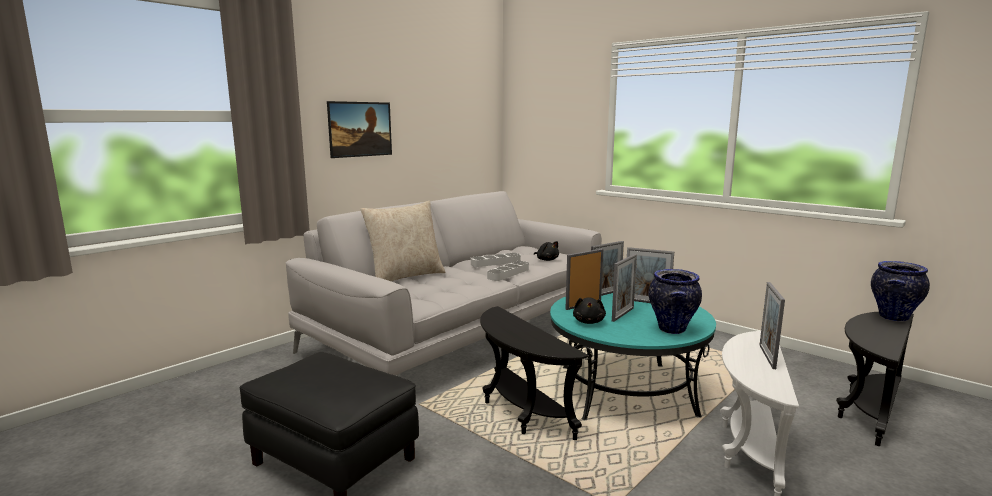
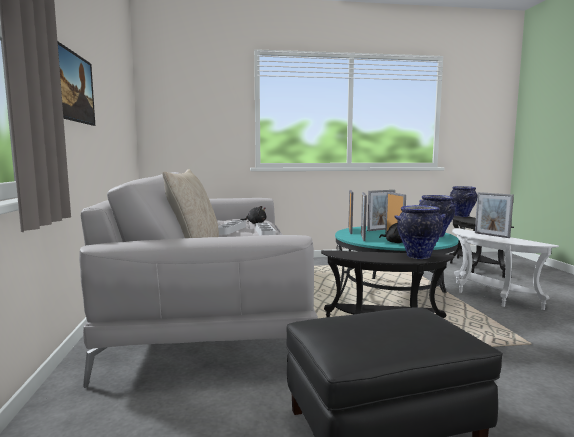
camera: 50 degrees left, 5 degrees down
(541, 343) = (417, 257): none -> vase

